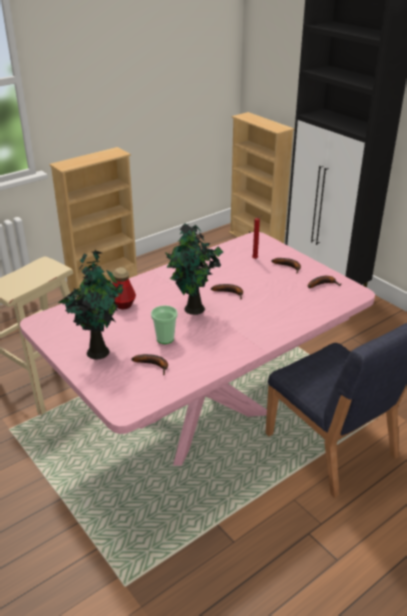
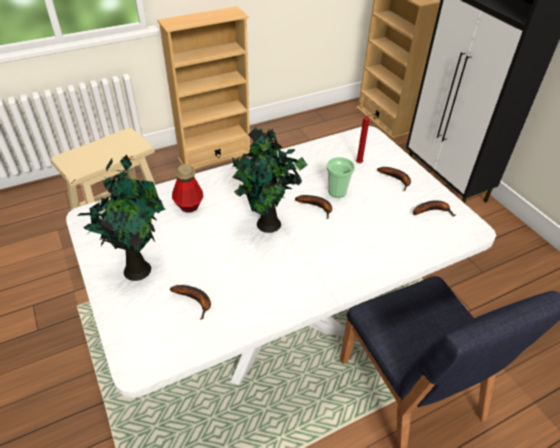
camera: 10 degrees right, 10 degrees up
(165, 338) = (221, 263): cup -> cup (337, 191)
(202, 418) = (276, 328): pink dining table -> white dining table

